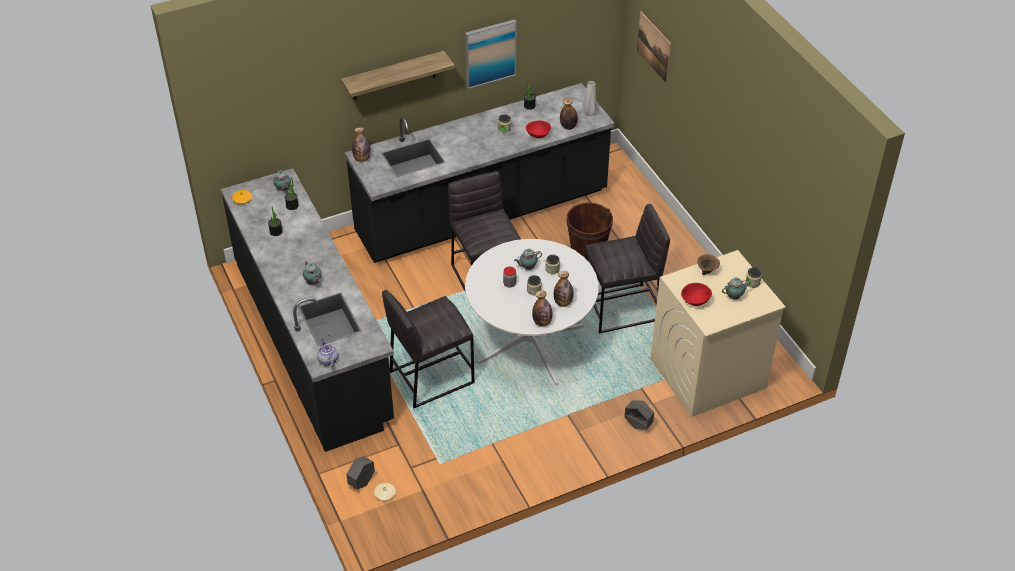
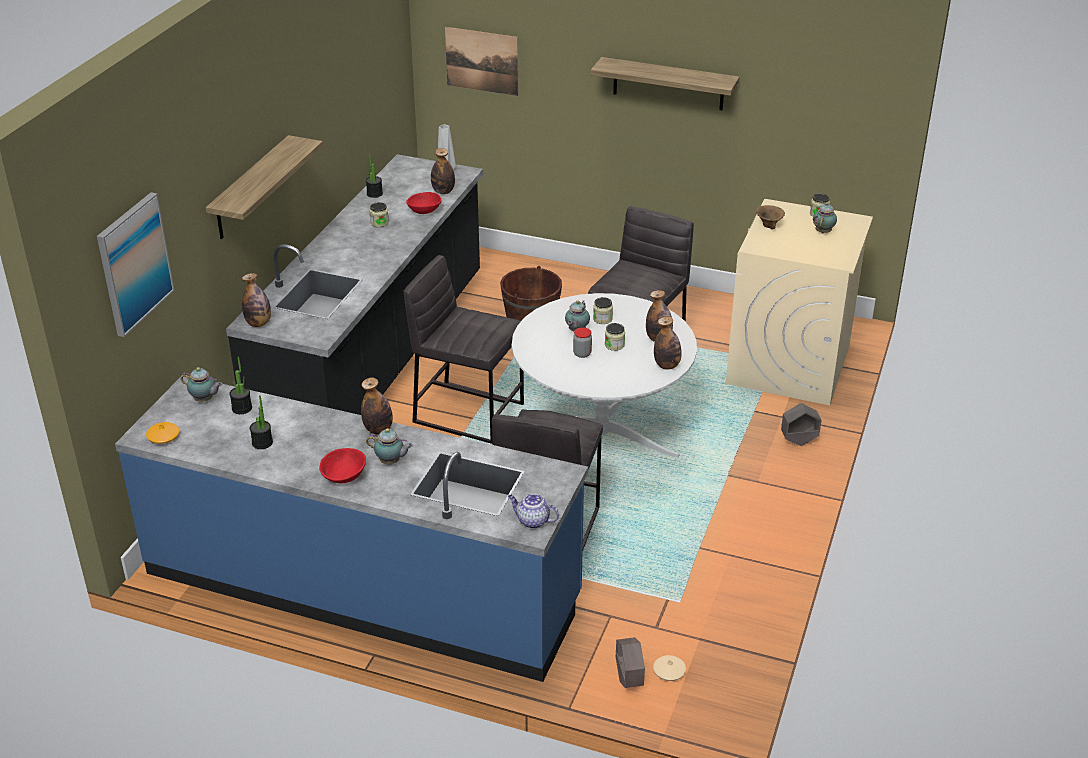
camera: 45 degrees left, 10 degrees down
(313, 341) = (362, 586): black counter -> blue counter
(332, 260) = (378, 429): none -> bottle
(490, 53) = (324, 130): picture -> picture (134, 263)
(695, 301) = (799, 252): red bowl -> red bowl (344, 477)
(733, 131) = (668, 84): none -> shelf

